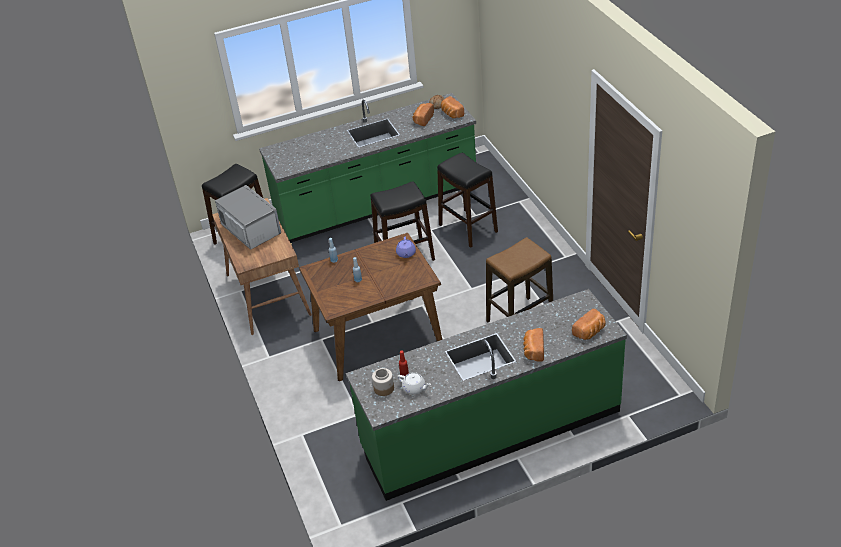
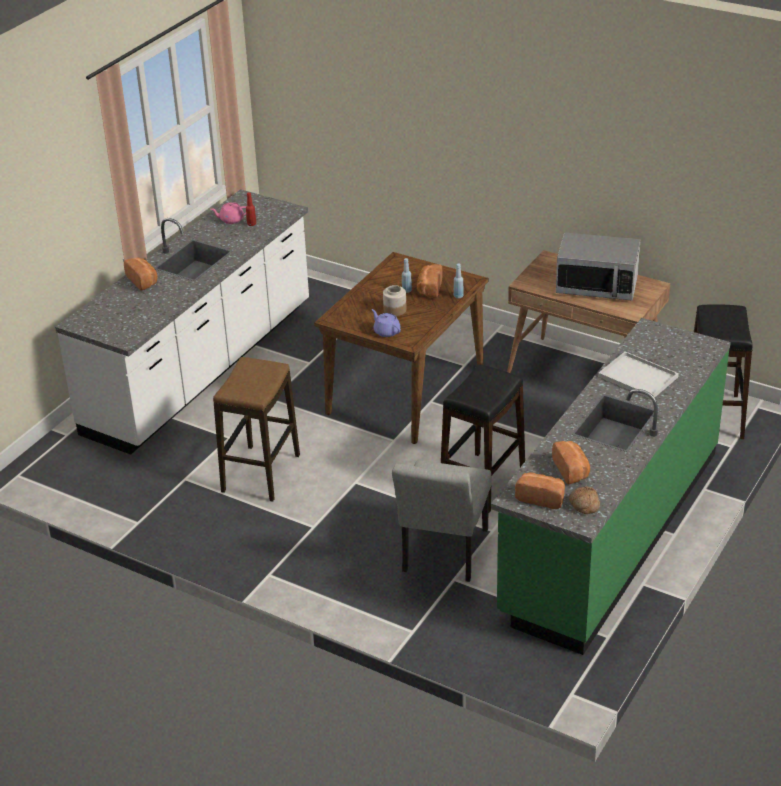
camera: 140 degrees right, 5 degrees down
(330, 149) = (636, 376): none -> white tray
(384, 388) = (259, 210): jar -> jar (394, 310)
(415, 388) = (231, 220): white teapot -> pink teapot
(468, 228) = (442, 555): black stool -> grey chair
(491, 429) = (201, 369): green counter -> white counter
(590, 332) = (96, 315): bread -> bread (429, 289)

